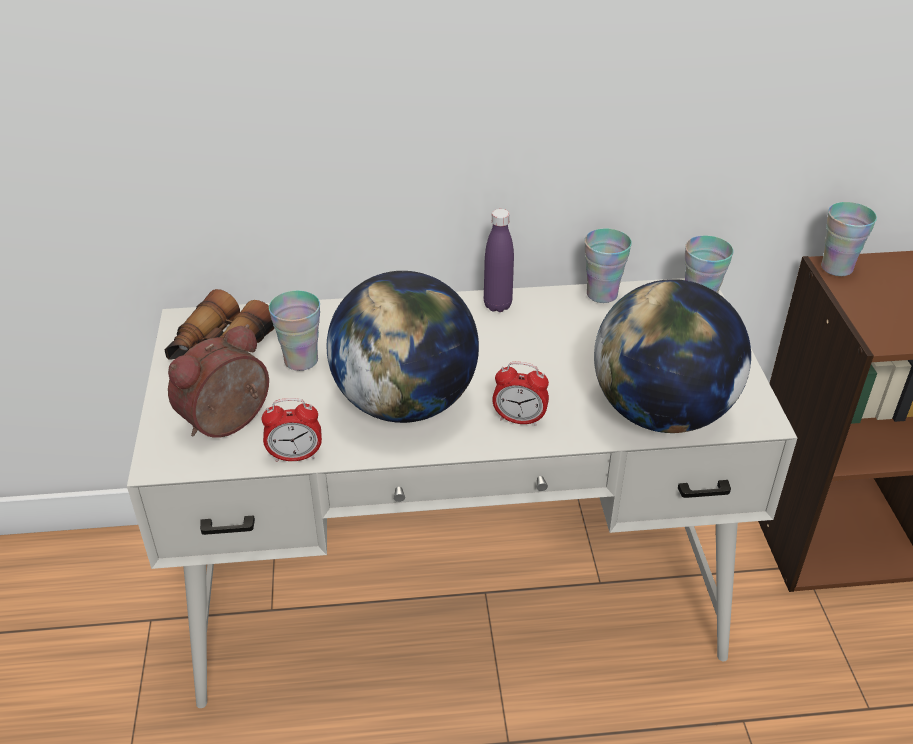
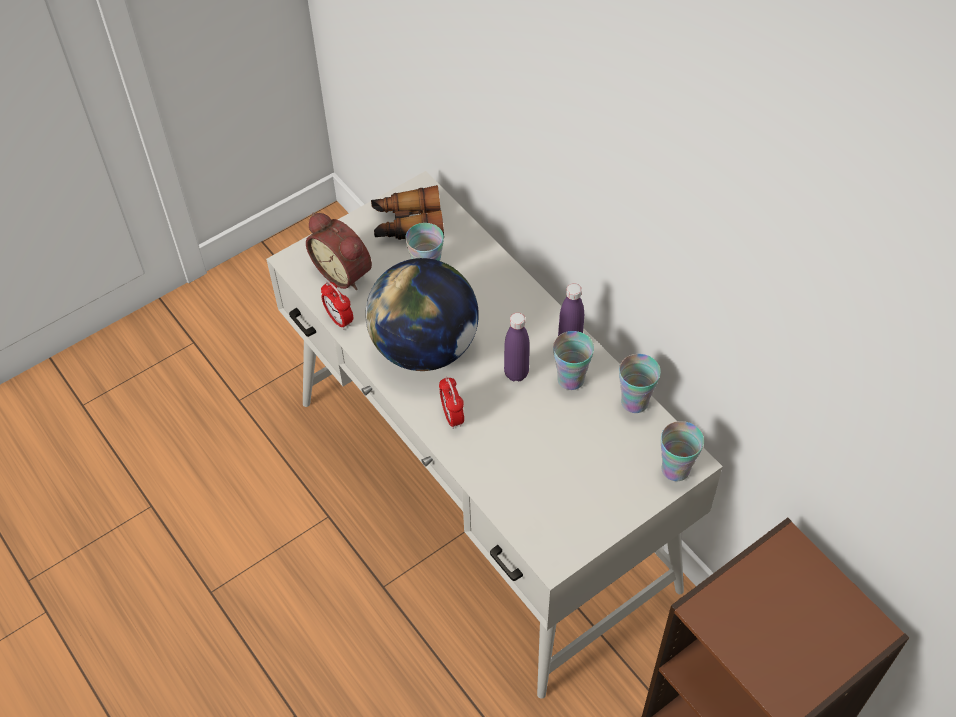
camera: 60 degrees right, 15 degrees up
(229, 424) = (345, 271): alarm clock -> alarm clock turned 150 degrees counterclockwise
(501, 352) = (516, 373): none -> purple bottle
(662, 413) = (517, 496): globe -> none
(836, 268) = (788, 548): cup -> cup (571, 379)

